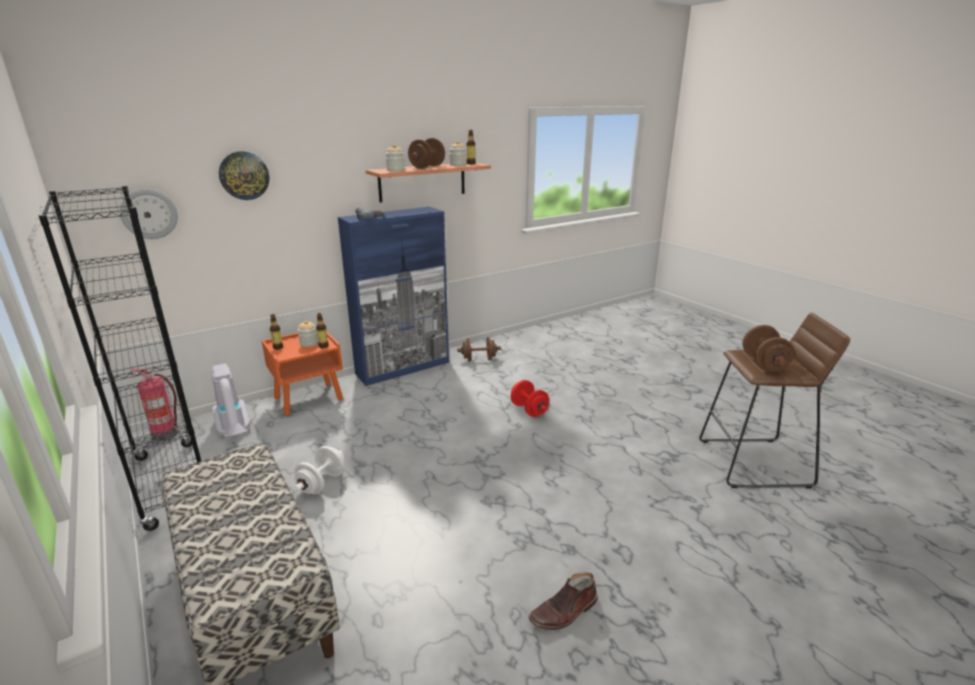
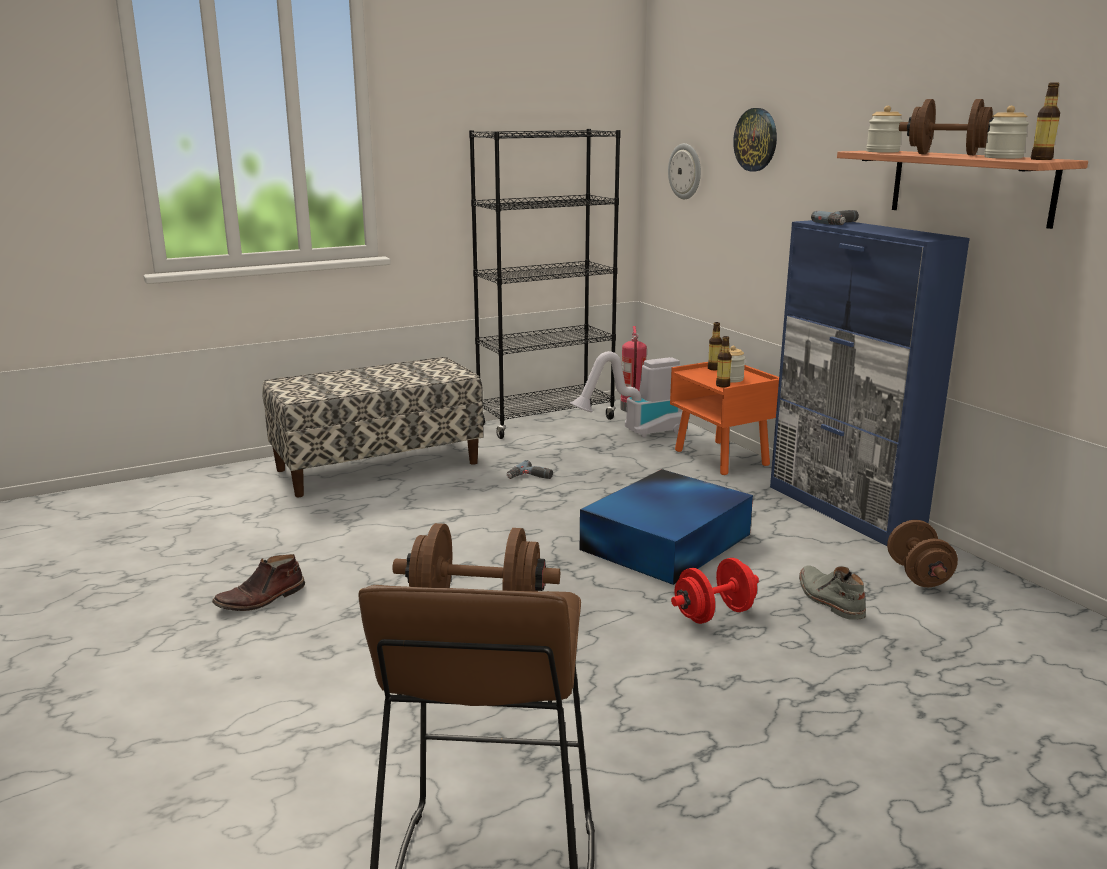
camera: 95 degrees right, 5 degrees down
(321, 483) = (530, 477): white dumbbell -> power drill
(445, 421) = (668, 541): none -> blue storage box
(507, 381) = (829, 600): none -> grey boot
(564, 612) = (261, 599): brown boot -> brown boot turned 105 degrees counterclockwise

